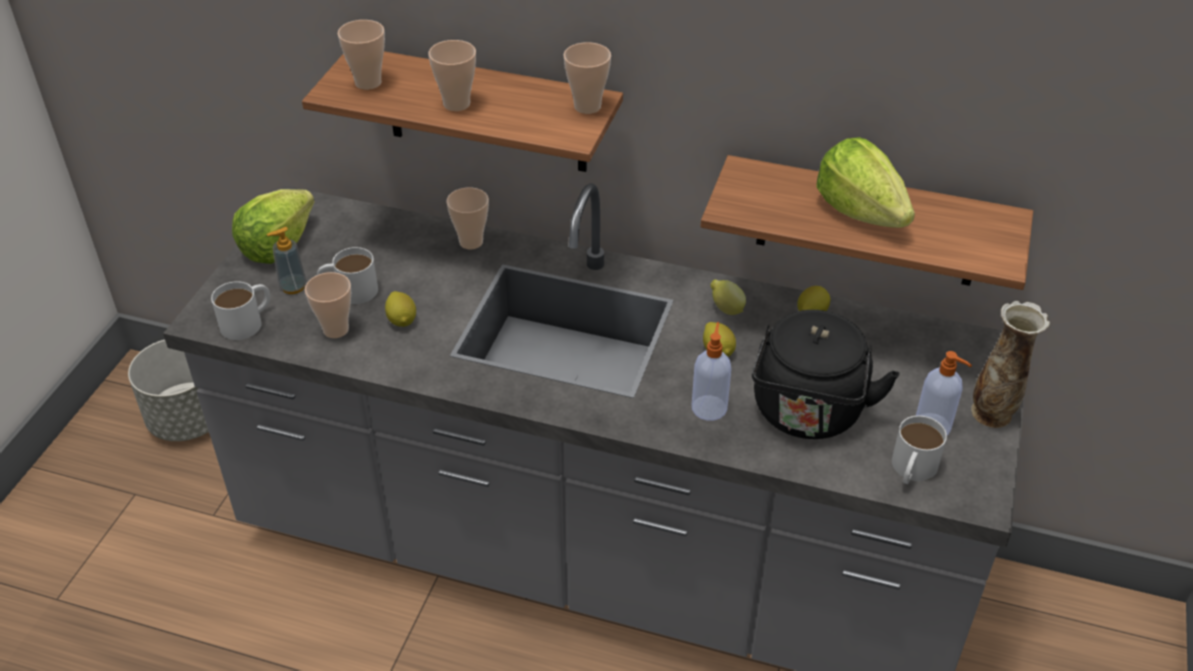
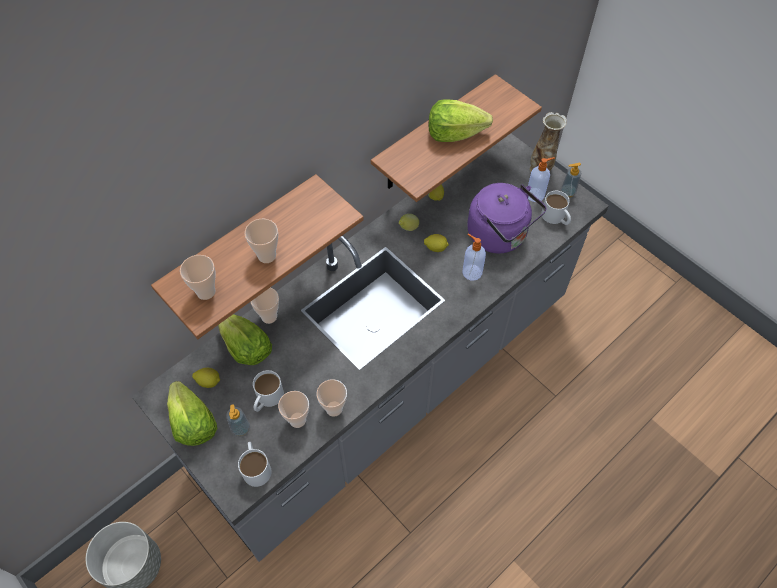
camera: 60 degrees left, 15 degrees up
(402, 320) = (313, 381): lemon -> lemon (209, 381)
(410, 242) = (246, 348): none -> lettuce
(587, 107) = (318, 196): cup -> cup (334, 408)
(807, 414) = (500, 236): black kettle -> purple kettle
(981, 466) = (568, 192): none -> soap dispenser

